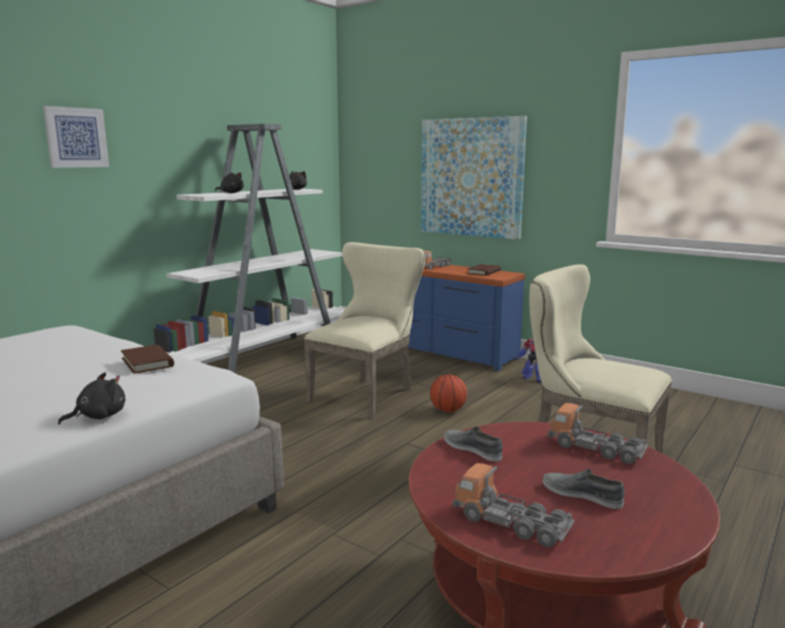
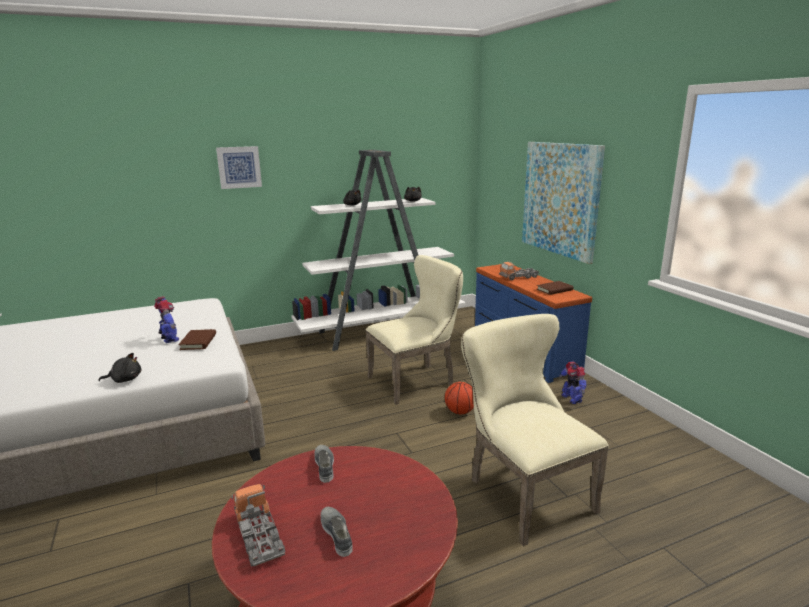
camera: 30 degrees right, 5 degrees up
(89, 367) = (169, 339): none -> toy robot
(596, 449) = (409, 497): toy truck -> none

